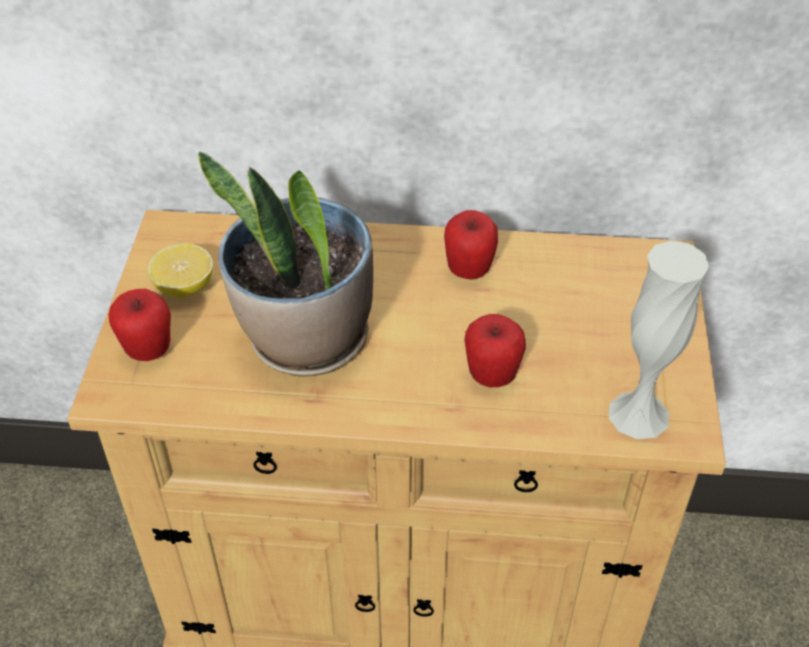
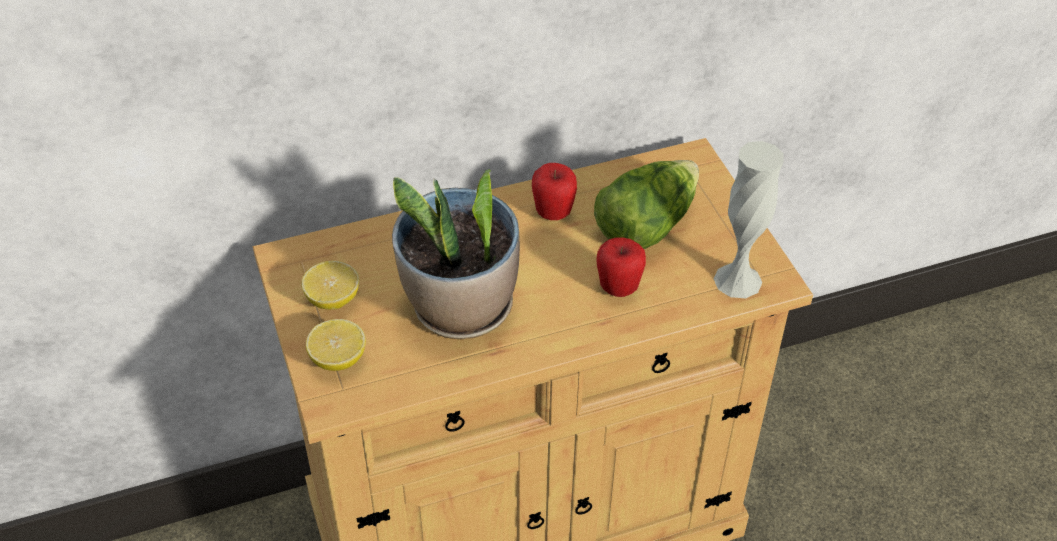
camera: 25 degrees left, 0 degrees up
(148, 350) = (338, 359): apple -> lemon
(565, 315) = (645, 224): none -> lettuce

